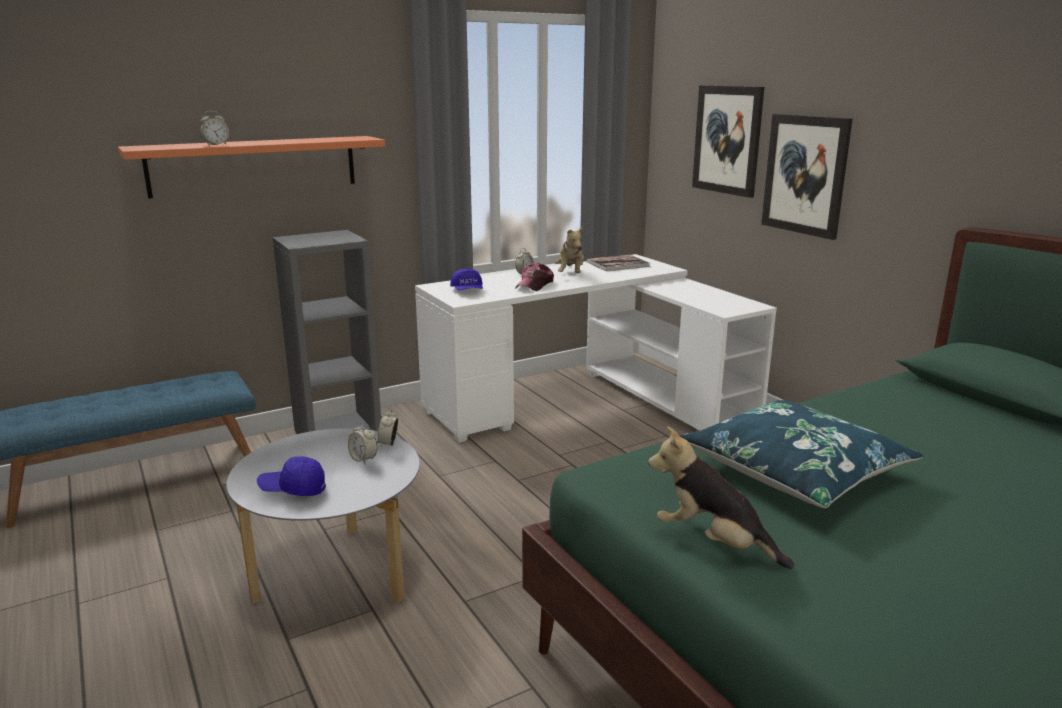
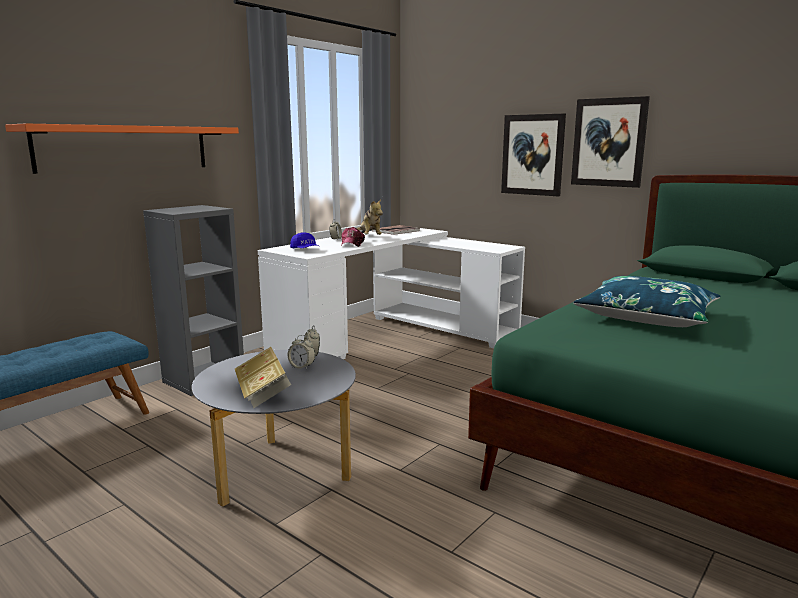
camera: 20 degrees left, 5 degrees down
(216, 145) = (103, 124): alarm clock -> none
(293, 489) = (263, 392): blue cap -> book
(713, 543) = (649, 356): plush toy -> none
(727, 140) = (468, 137): picture -> picture (608, 142)

